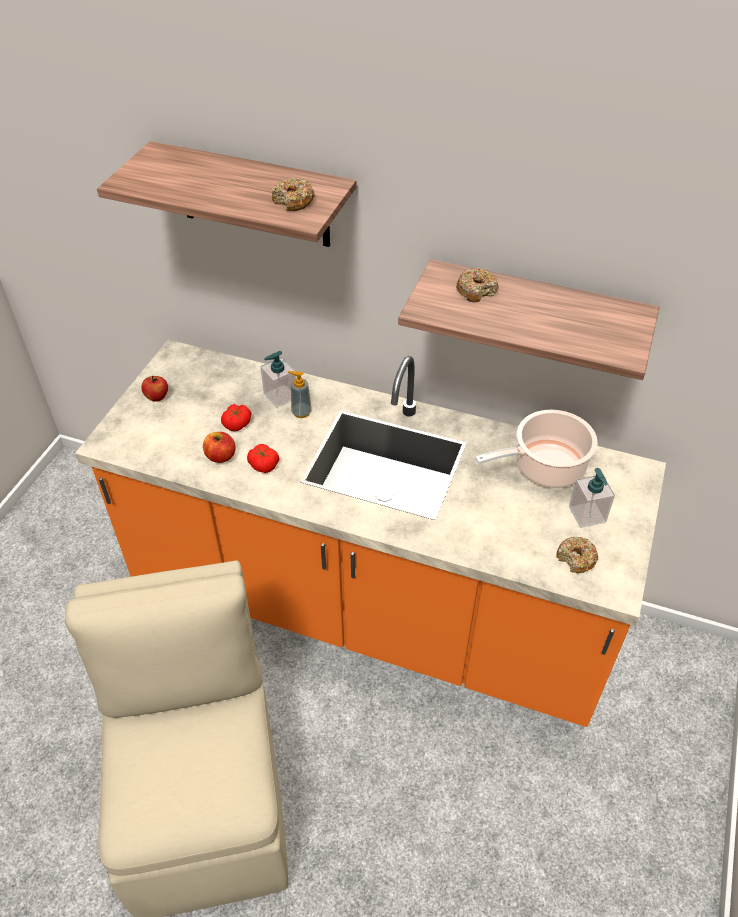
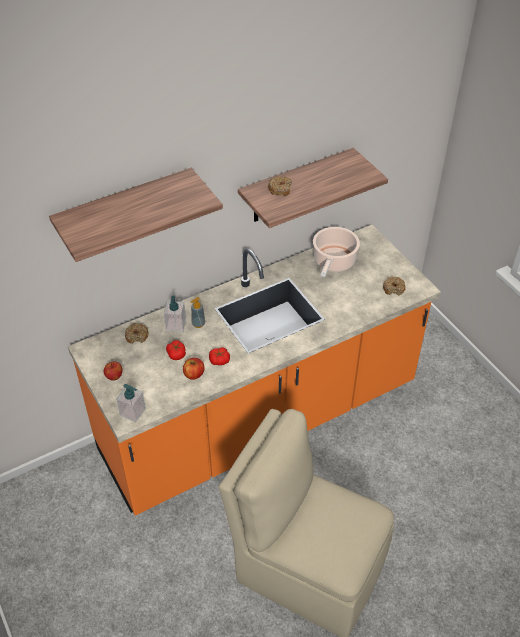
camera: 50 degrees left, 0 degrees up
(293, 201) = (184, 196): donut -> donut (137, 336)
(587, 514) = (374, 268): soap dispenser -> soap dispenser (133, 412)

